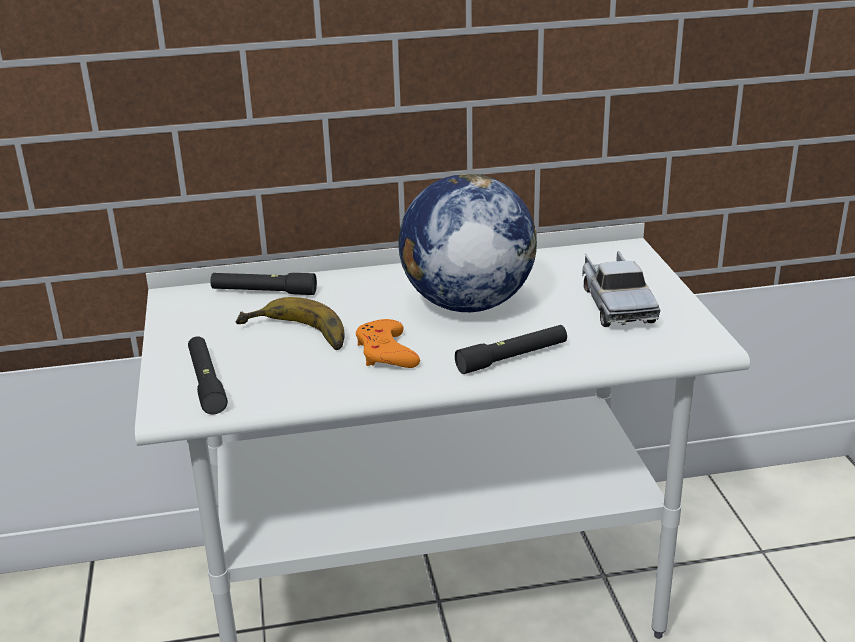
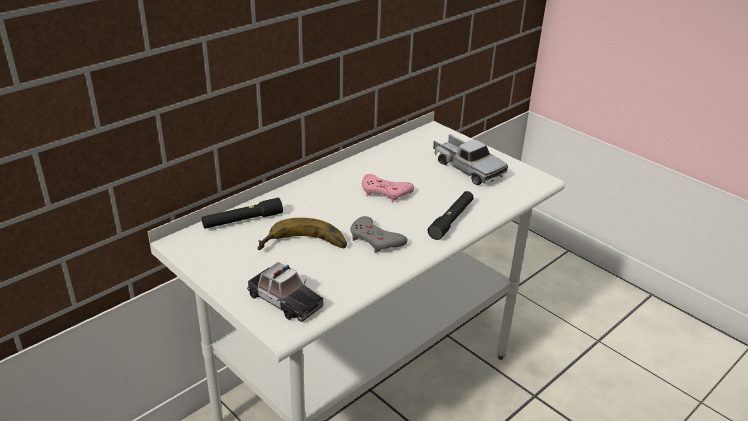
camera: 35 degrees left, 5 degrees up
(206, 382) = (284, 300): black flashlight -> toy car
(386, 352) = (375, 240): orange game controller -> grey game controller
(466, 304) = (385, 192): globe -> pink game controller

